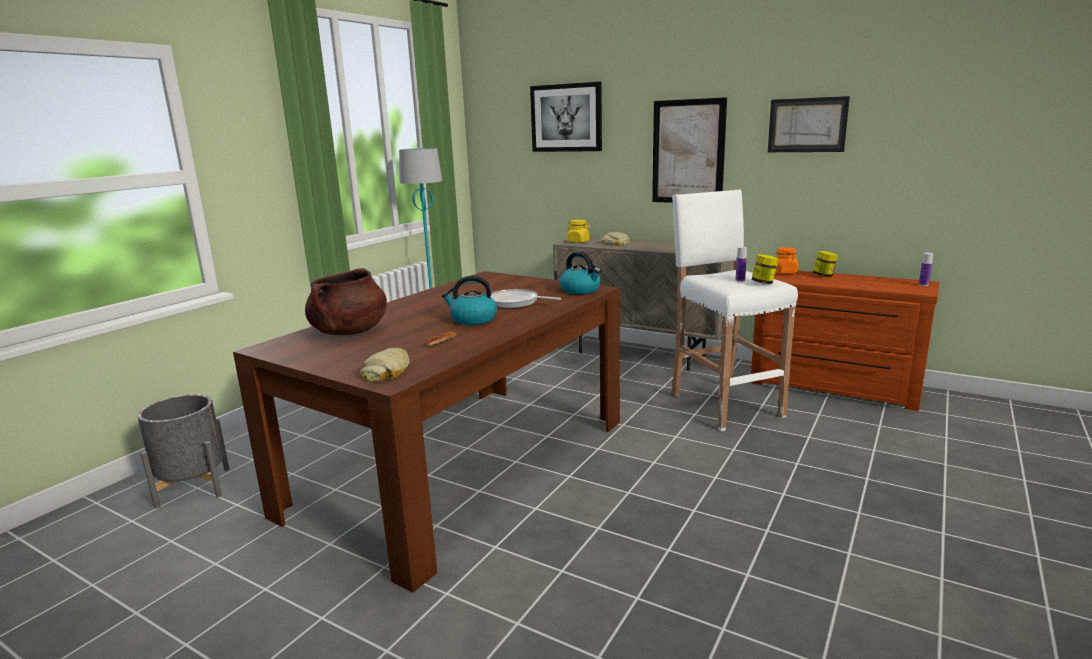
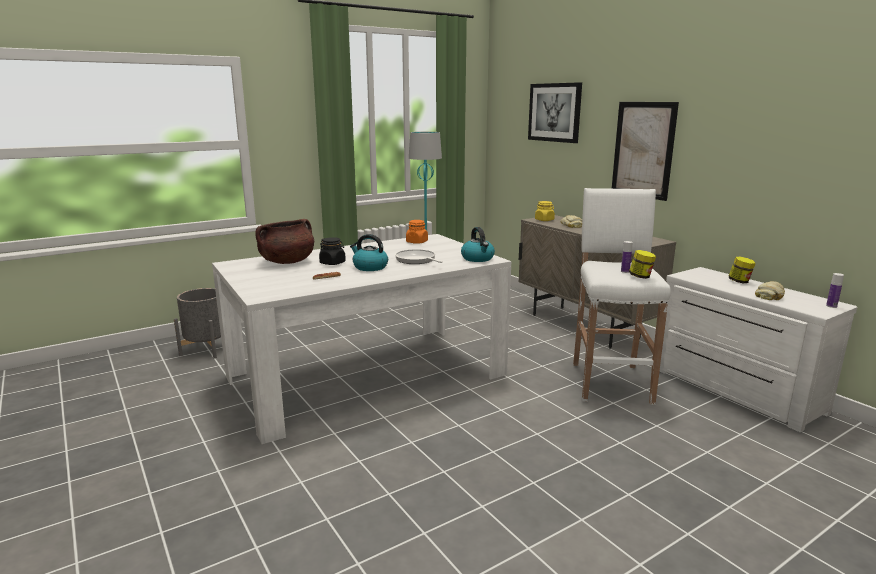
camera: 25 degrees right, 0 degrees up
(388, 371) = (268, 290): bread -> bread (770, 295)
(415, 323) = (332, 263): none -> black jar
(463, 465) = (366, 376): brown dining table -> white dining table
(784, 272) = (706, 272): orange jar -> orange jar (417, 242)
(807, 125) = (745, 133): picture -> none
(833, 387) = (734, 391): brown dresser -> white dresser

